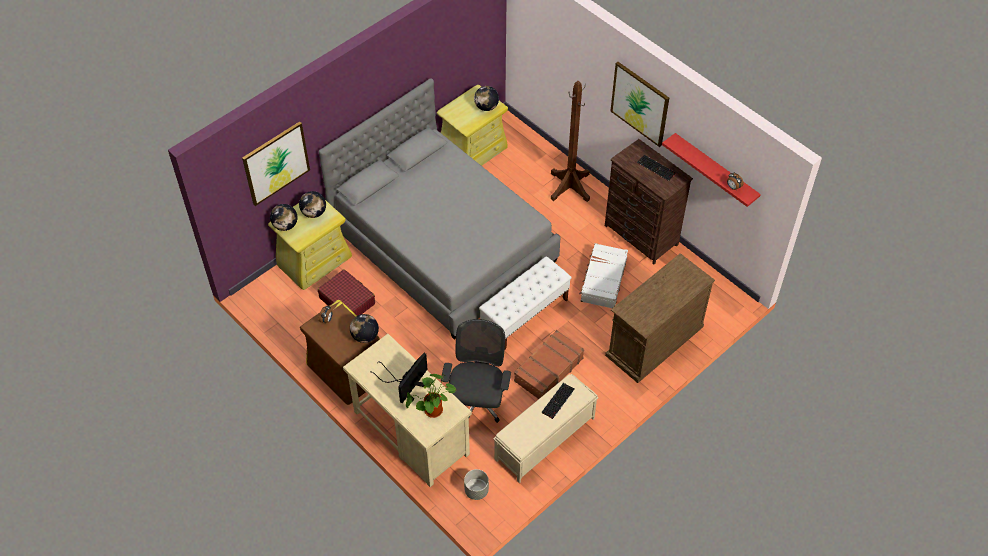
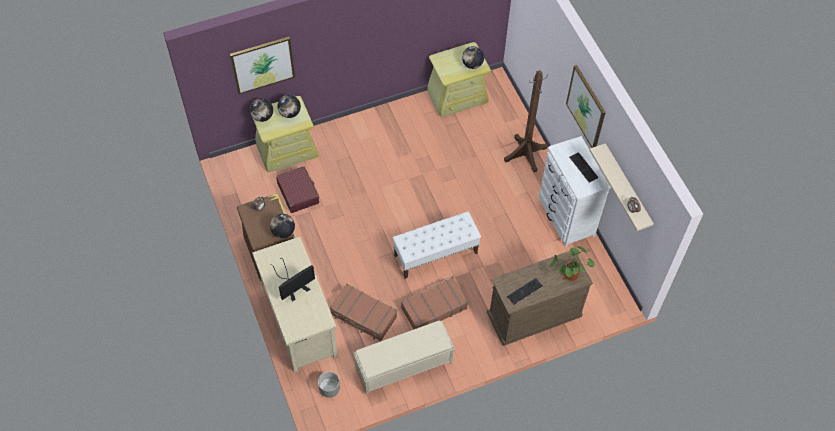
camera: 20 degrees right, 5 degrees up
(433, 412) = (305, 316): potted plant -> potted plant (570, 276)
(443, 244) = (396, 171): grey bed -> none
(478, 403) = (363, 316): office chair -> brown suitcase
(558, 401) = (419, 340): keyboard -> keyboard (524, 292)
(603, 280) = (515, 246): white suitcase -> none
(640, 236) = (565, 217): brown dresser -> white dresser
(715, 170) = (627, 188): red shelf -> beige shelf

